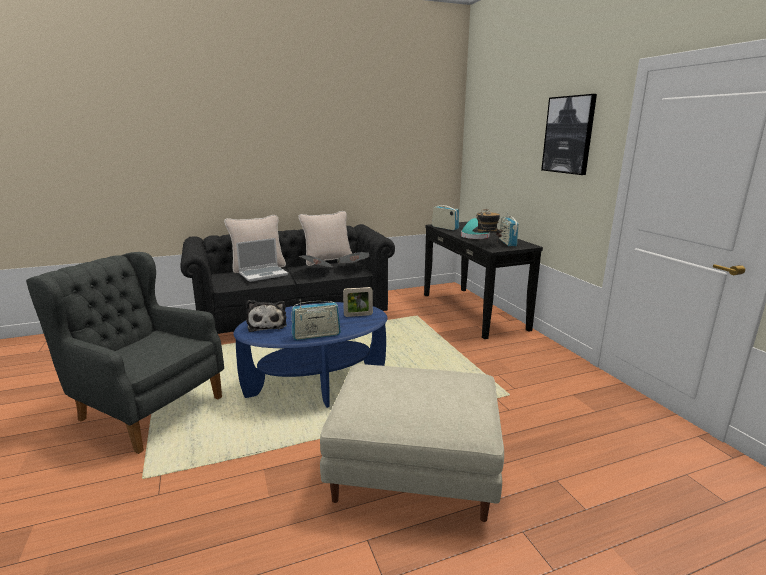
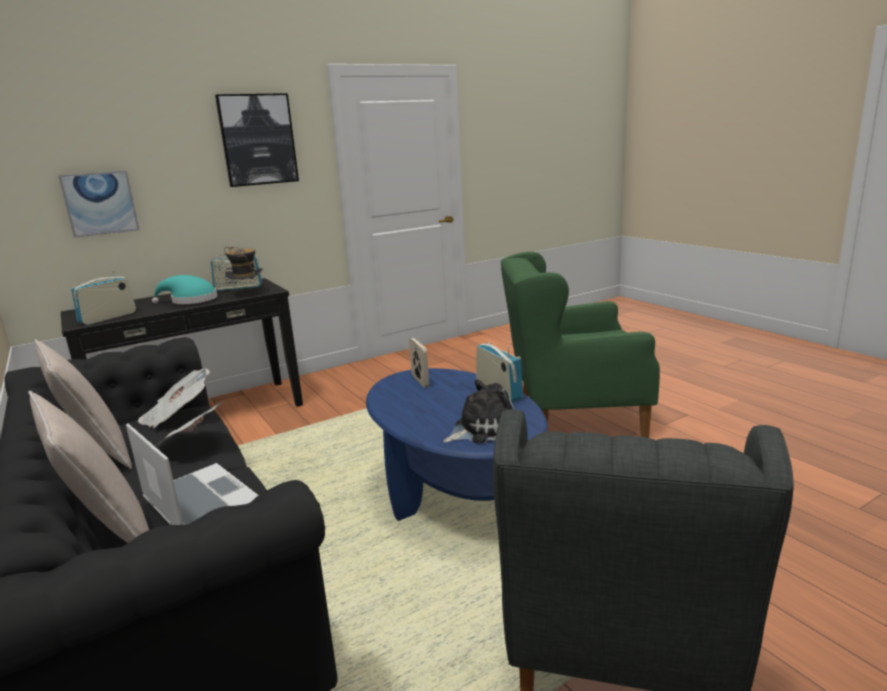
camera: 100 degrees left, 0 degrees up
(415, 470) = (574, 416): beige ottoman -> green armchair
(492, 167) = (100, 203): none -> picture

